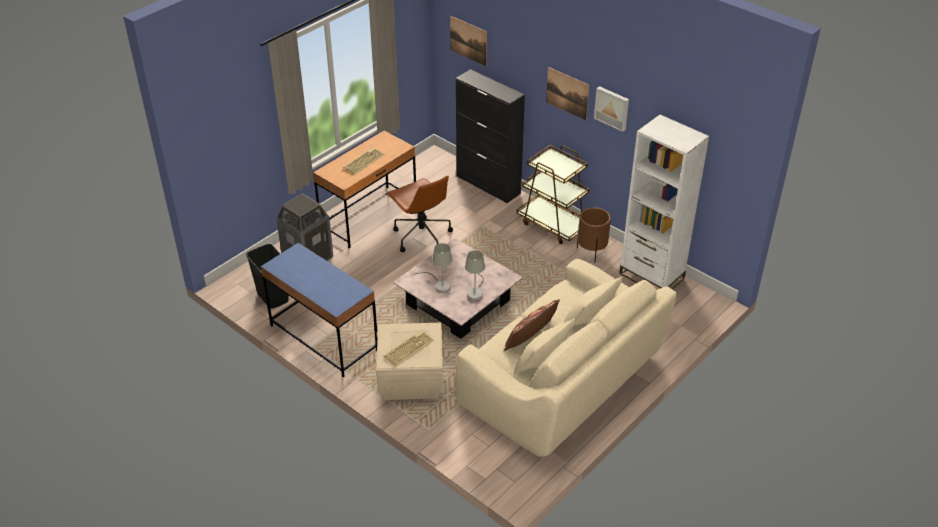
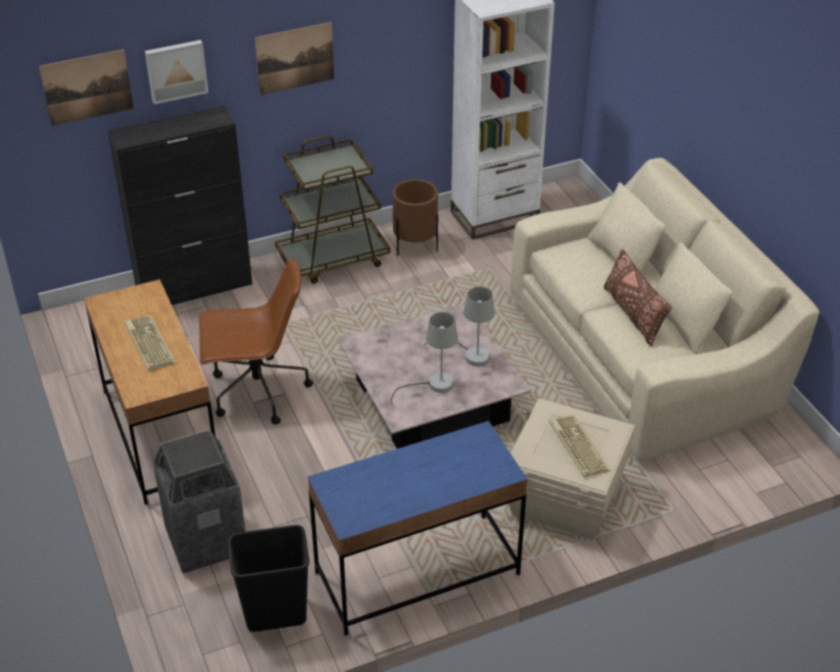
camera: 65 degrees left, 0 degrees up
(612, 108) = (374, 33): picture -> picture (176, 70)

